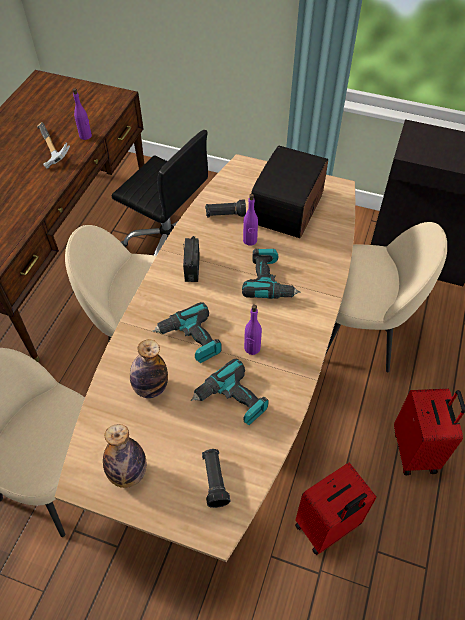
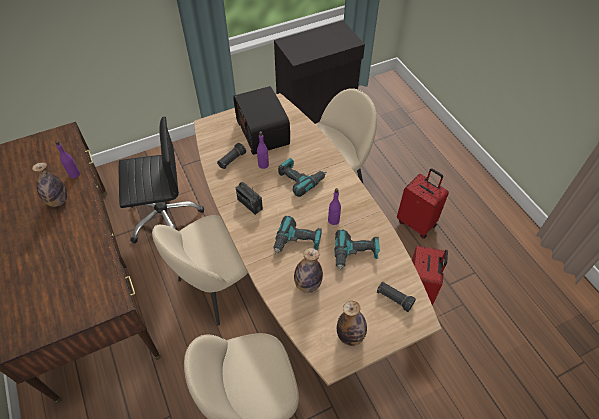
camera: 45 degrees left, 0 degrees up
(49, 150) = (58, 201): hammer -> bottle

